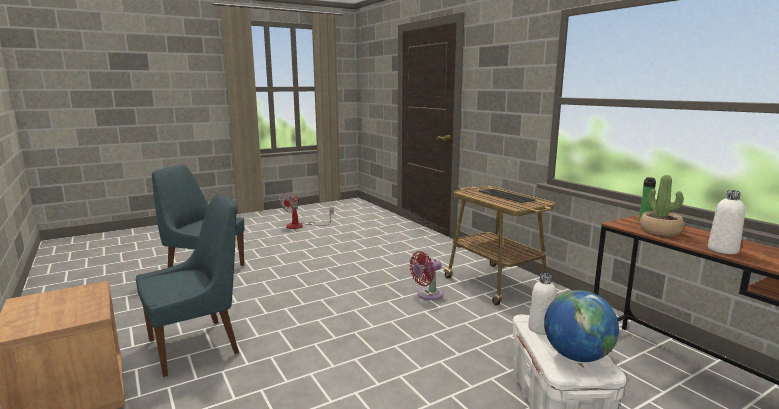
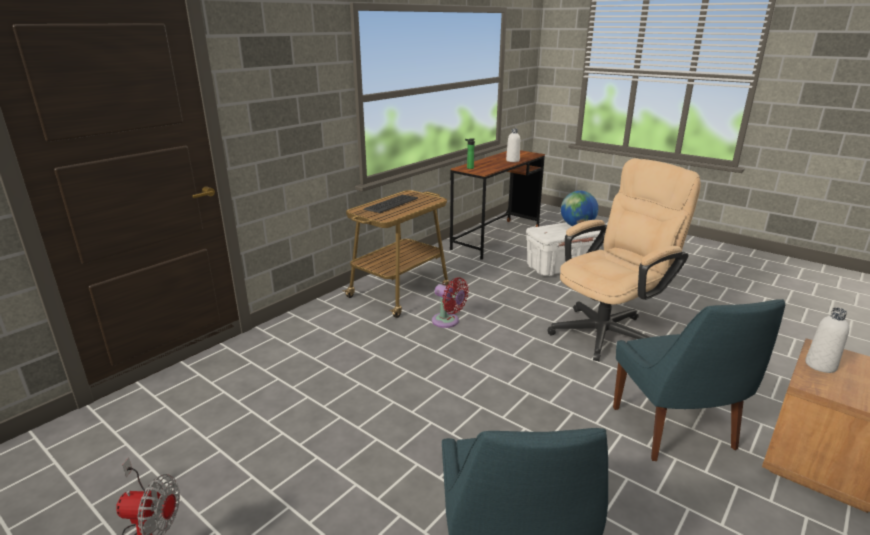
camera: 110 degrees left, 10 degrees up
(197, 345) = (675, 431): blue chair -> blue chair turned 135 degrees counterclockwise
(352, 375) = (609, 330): none -> beige office chair
(541, 329) = (557, 233): white bottle -> white bottle (820, 365)
(660, 231) = (489, 166): potted plant -> none

